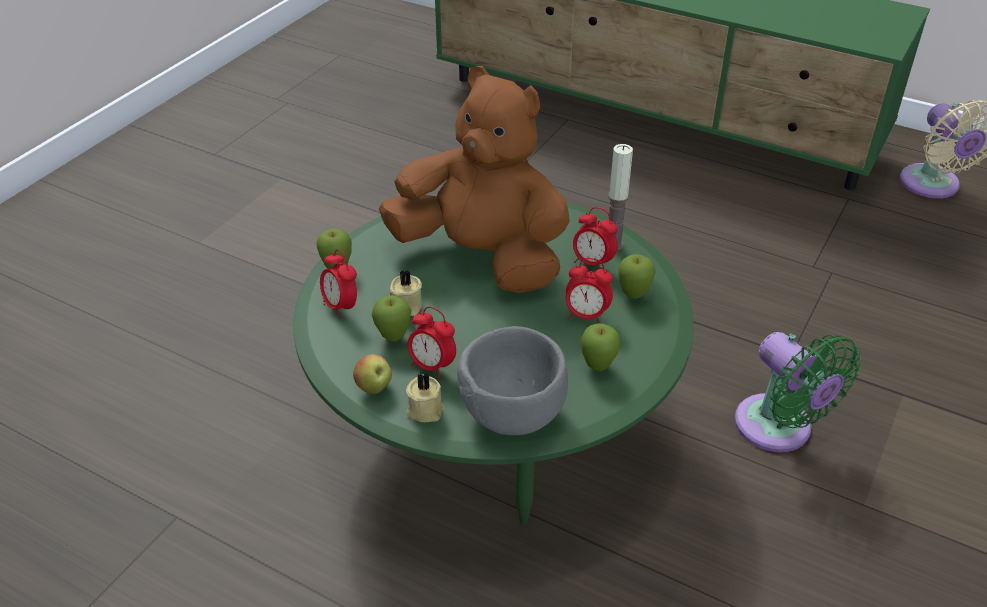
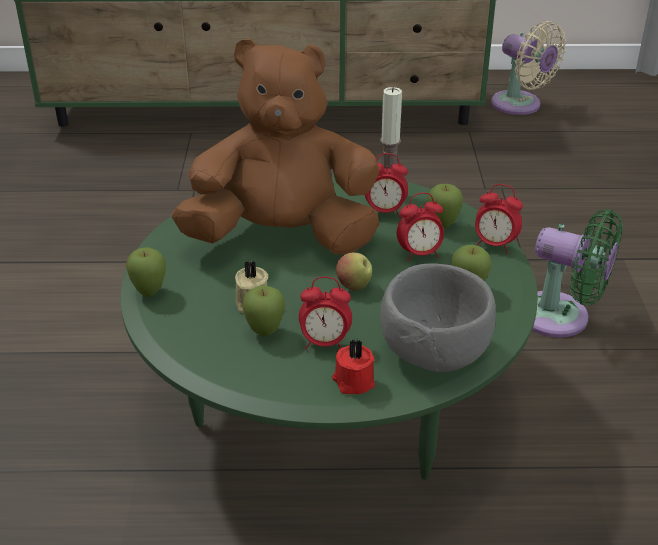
camera: 30 degrees left, 5 degrees down
(341, 307) = (186, 325): alarm clock -> alarm clock (494, 245)
(374, 388) = (287, 382): apple -> apple (354, 286)
(425, 409) = (353, 381): beige candle -> red candle

